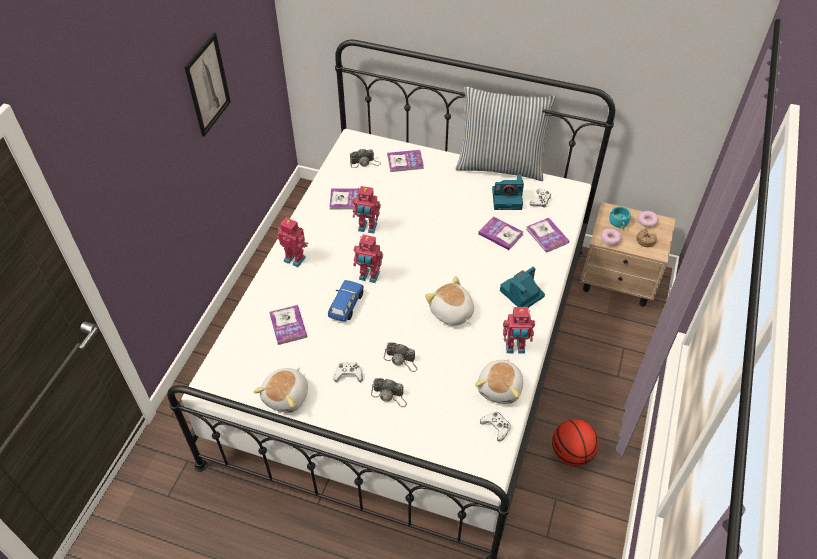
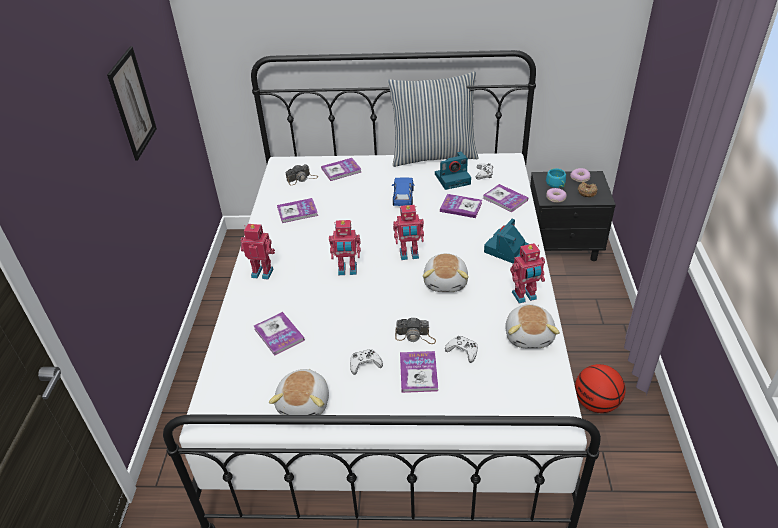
camera: 15 degrees left, 10 degrees down
(346, 305) = (334, 301): blue toy car -> blue toy car (403, 198)
(367, 228) = (327, 230): toy robot -> toy robot (409, 255)
(389, 395) = (418, 373): camera -> book
(451, 313) = (446, 282): plush toy -> plush toy turned 120 degrees counterclockwise
(496, 427) = (544, 372): white game controller -> white game controller (463, 351)
(618, 281) = (563, 246): beige nightstand -> black nightstand

